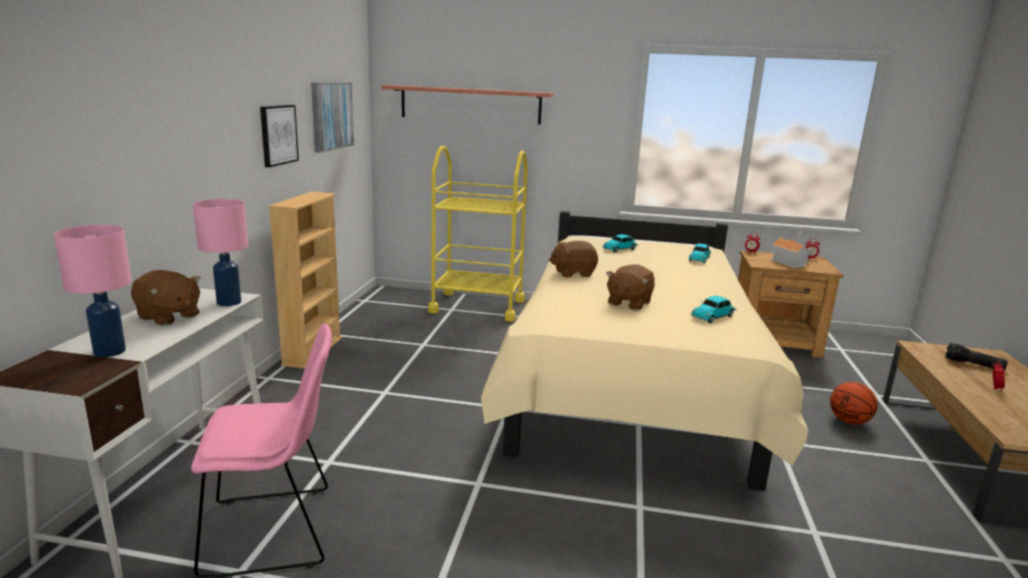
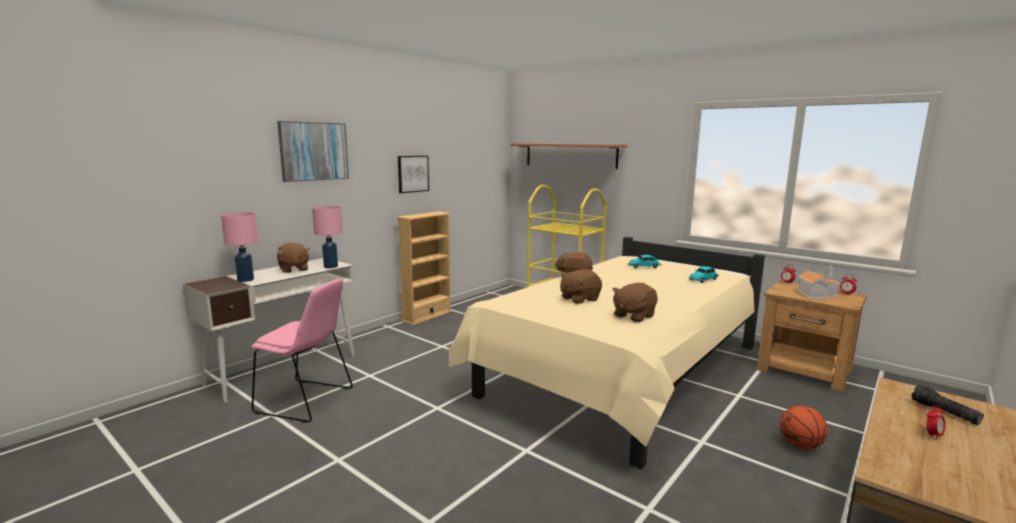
camera: 30 degrees right, 5 degrees down
(331, 116) = (466, 163): picture -> picture (314, 151)
(713, 316) = (633, 316): toy car -> brown plush toy

